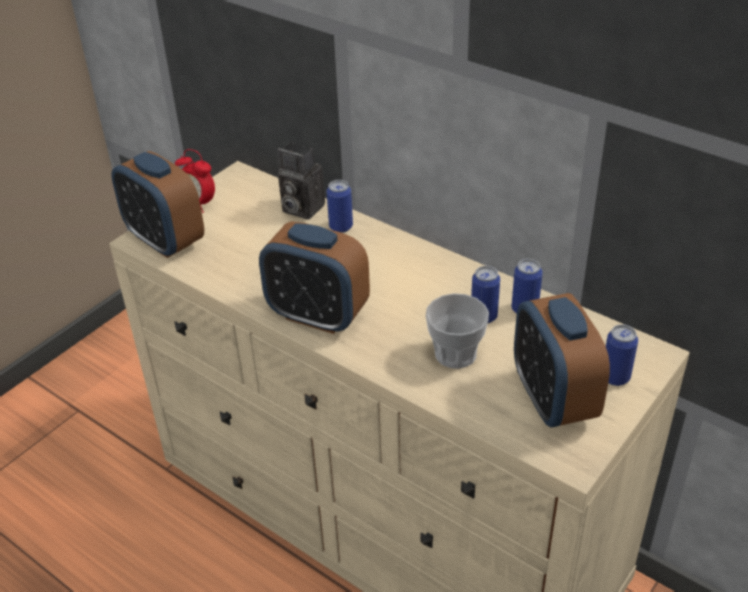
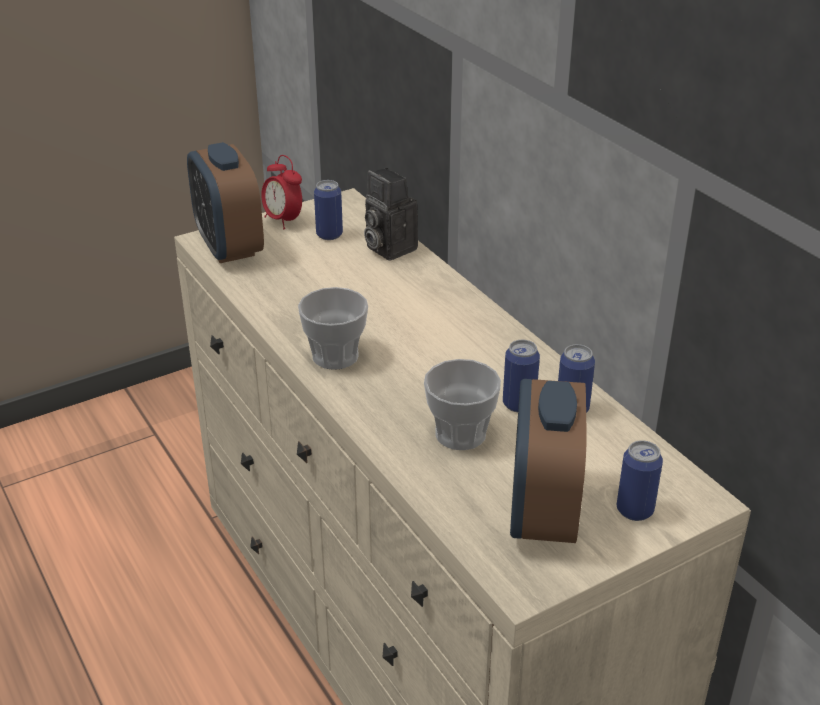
camera: 20 degrees right, 5 degrees down
(317, 315) = (335, 356): alarm clock -> cup
(341, 227) = (419, 275): can -> can (329, 235)

